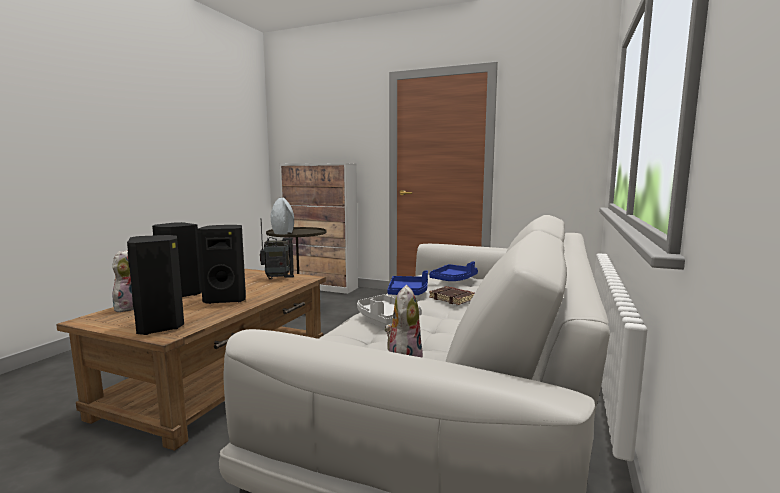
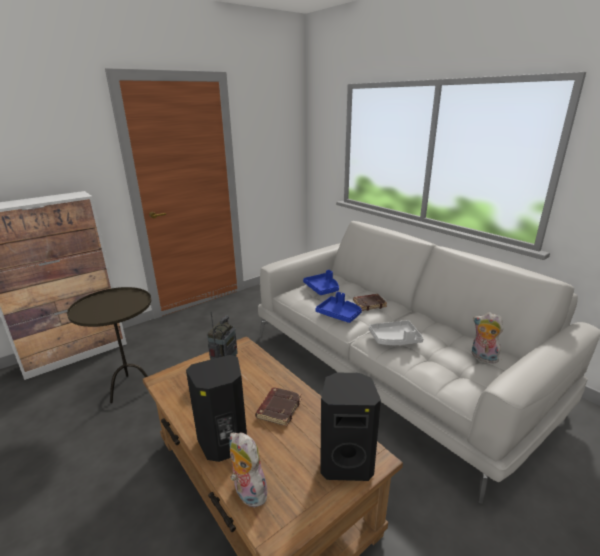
camera: 60 degrees left, 15 degrees up
(226, 299) = (278, 408): black speaker -> brown book
(283, 233) = (105, 315): grey vase -> none

